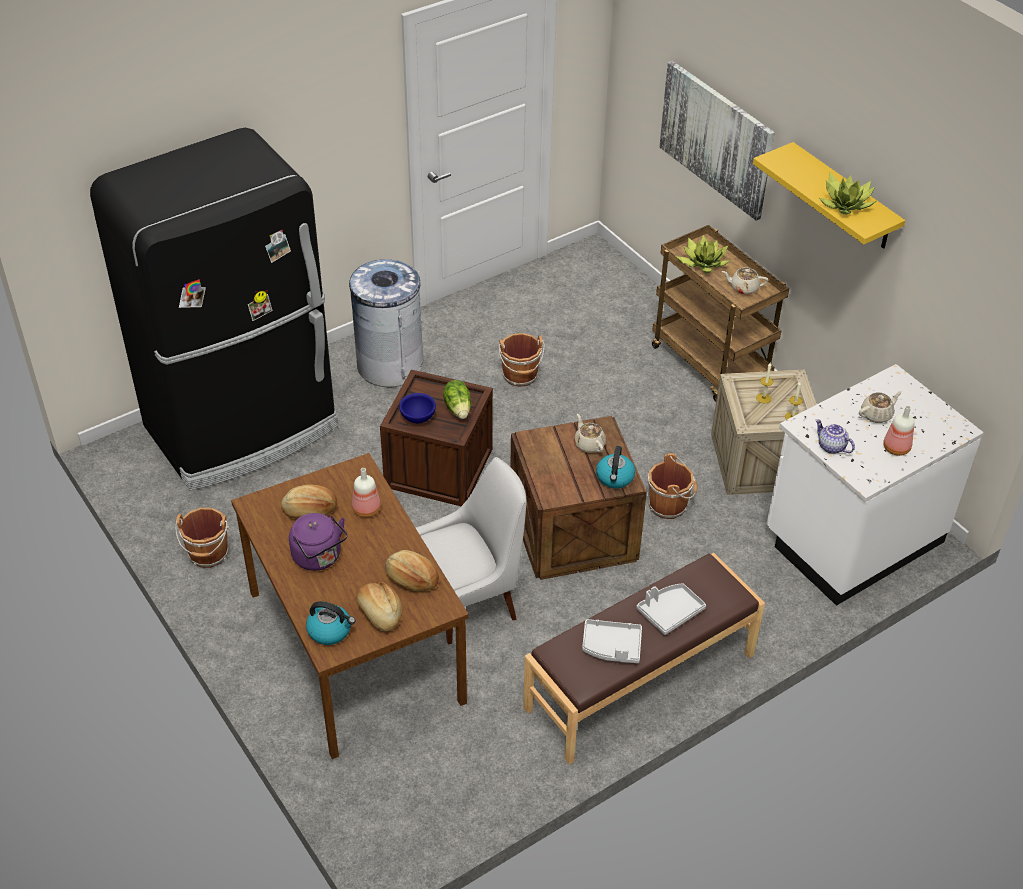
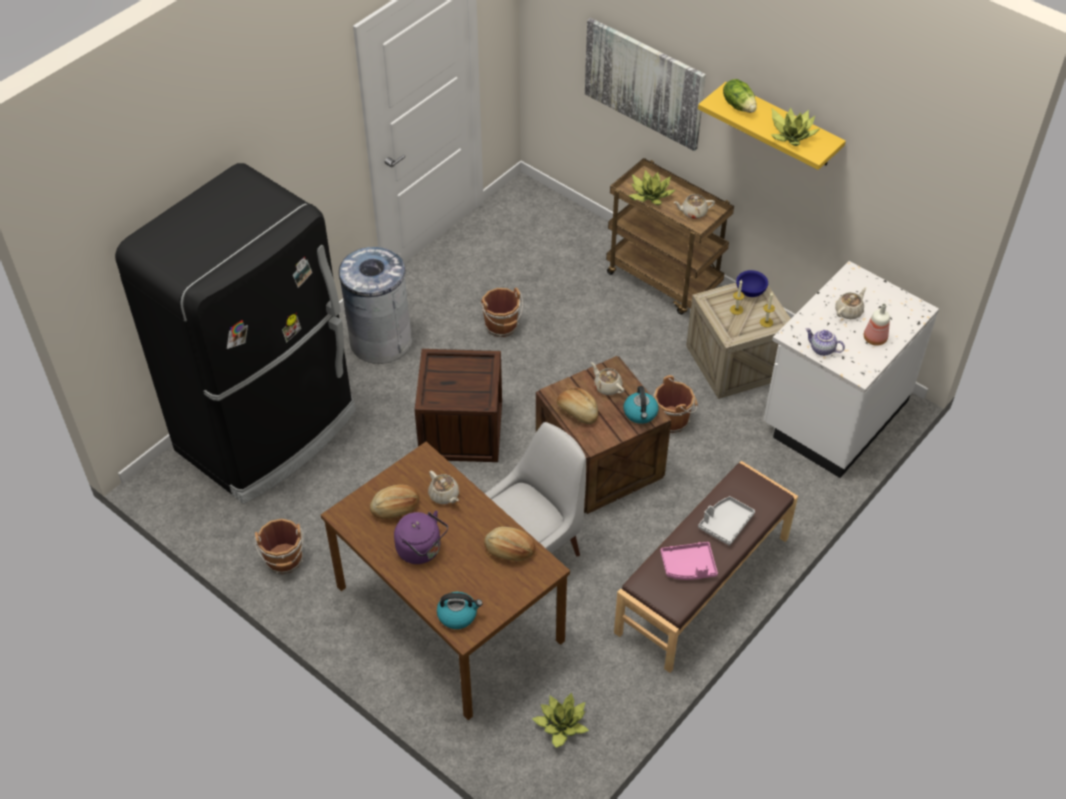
camera: 15 degrees left, 5 degrees up
(365, 509) = (444, 495): bottle -> beige teapot
(379, 613) = (494, 588): bread -> bread (577, 412)
(417, 418) = (444, 394): blue bowl -> blue bowl (750, 292)
(429, 789) = (561, 725): none -> potted plant
(458, 408) = (477, 377): lettuce -> lettuce (739, 106)
(612, 647) = (688, 566): grey tray -> pink tray

